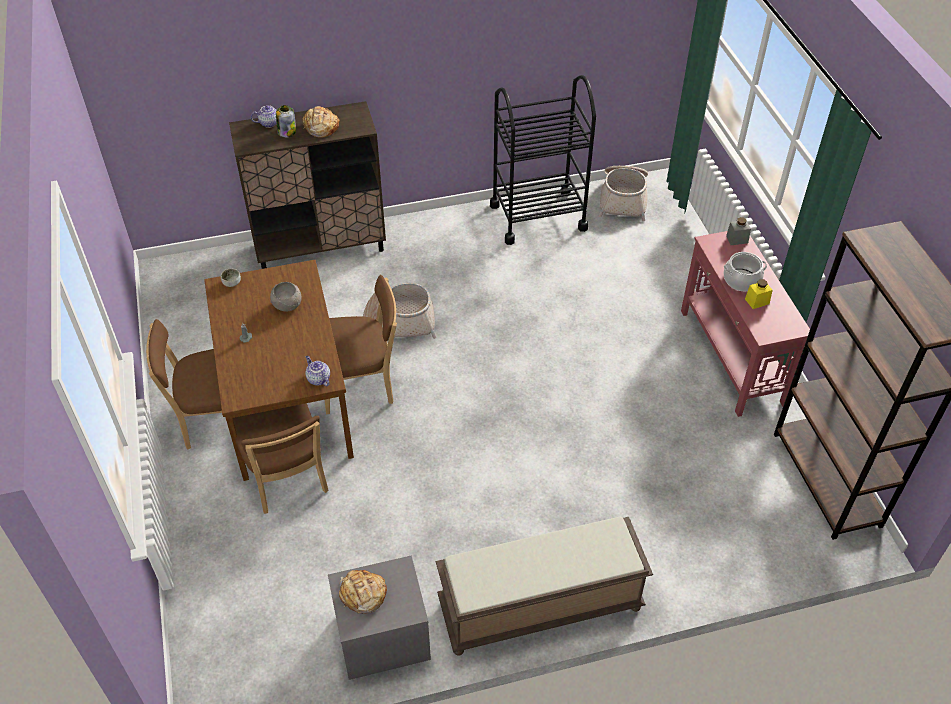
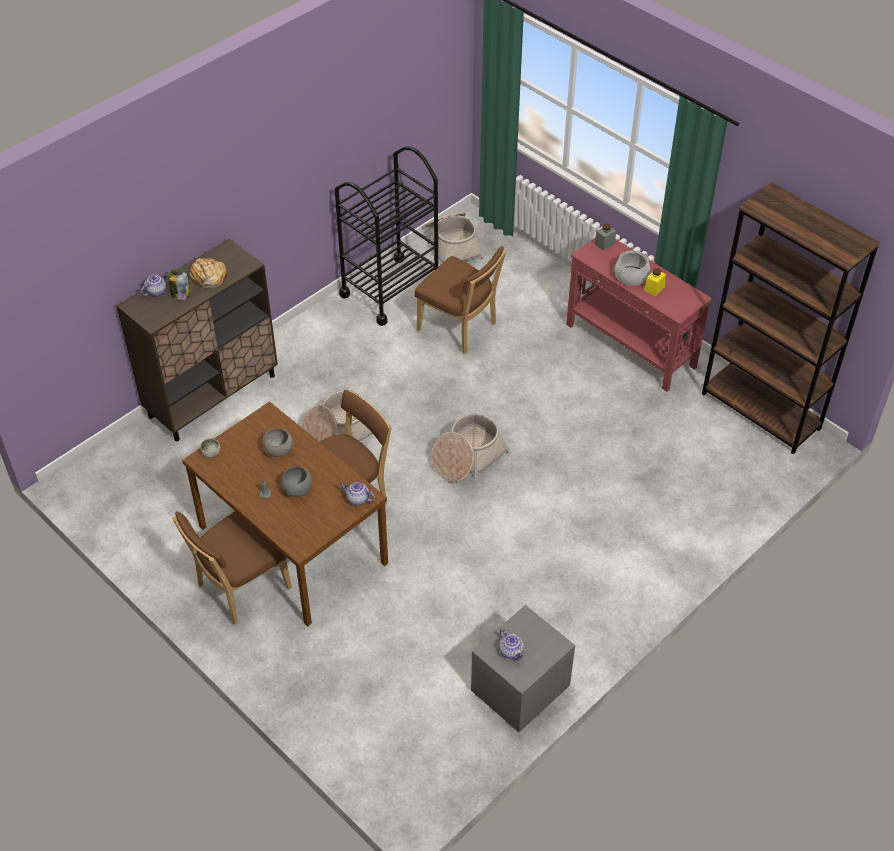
camera: 30 degrees left, 0 degrees up
(275, 346) = (298, 489): none -> grey bowl
(287, 480) = (345, 607): brown chair -> brown chair (460, 328)
(363, 595) = (511, 652): bread -> teapot
(496, 394) = (467, 457): none -> basket
(539, 607) = (622, 606): brown bench -> none

